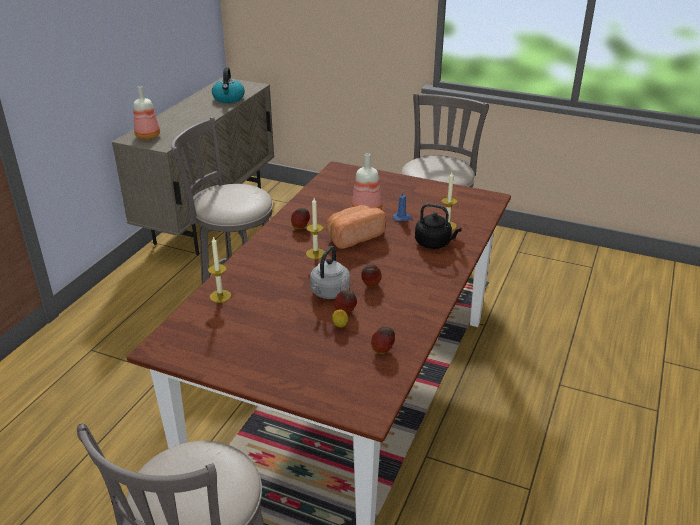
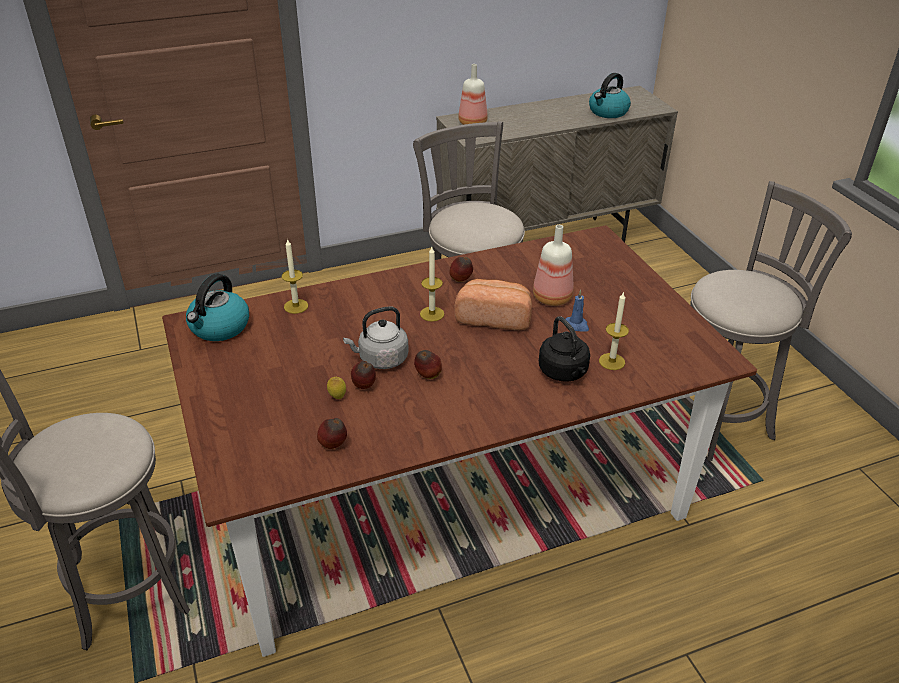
camera: 45 degrees right, 5 degrees up
(188, 338) = (219, 327): none -> kettle

